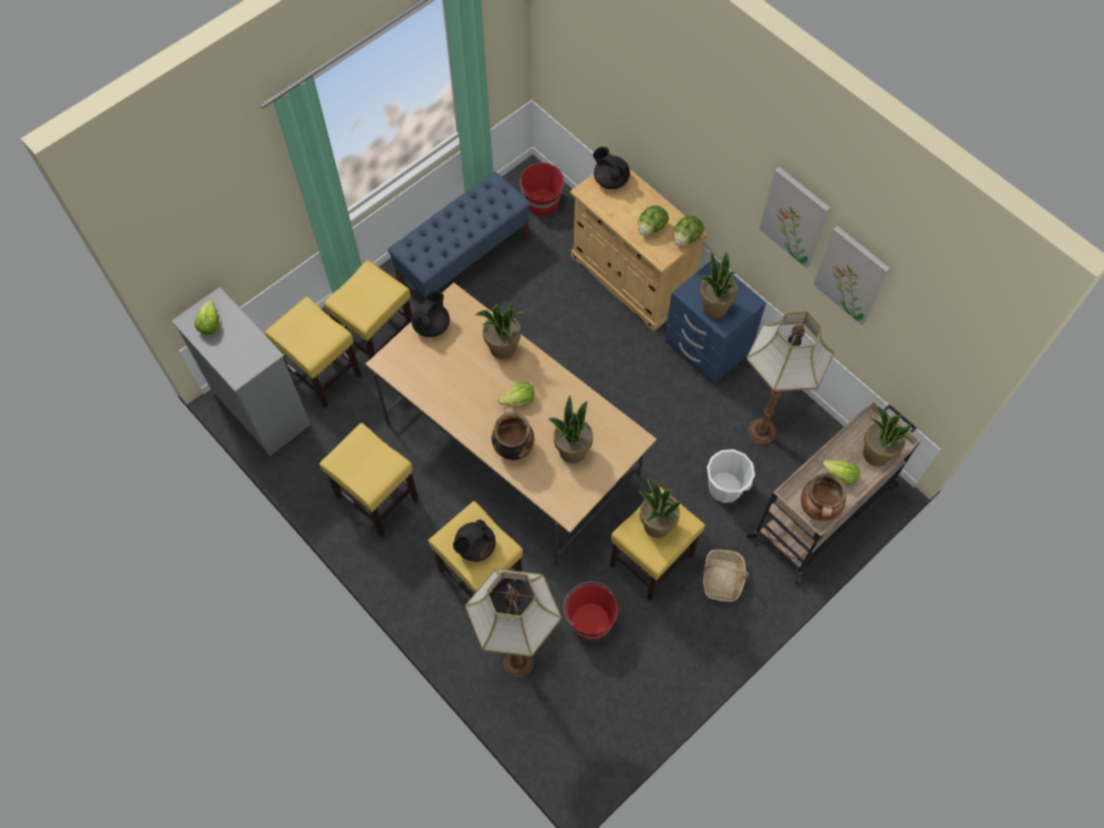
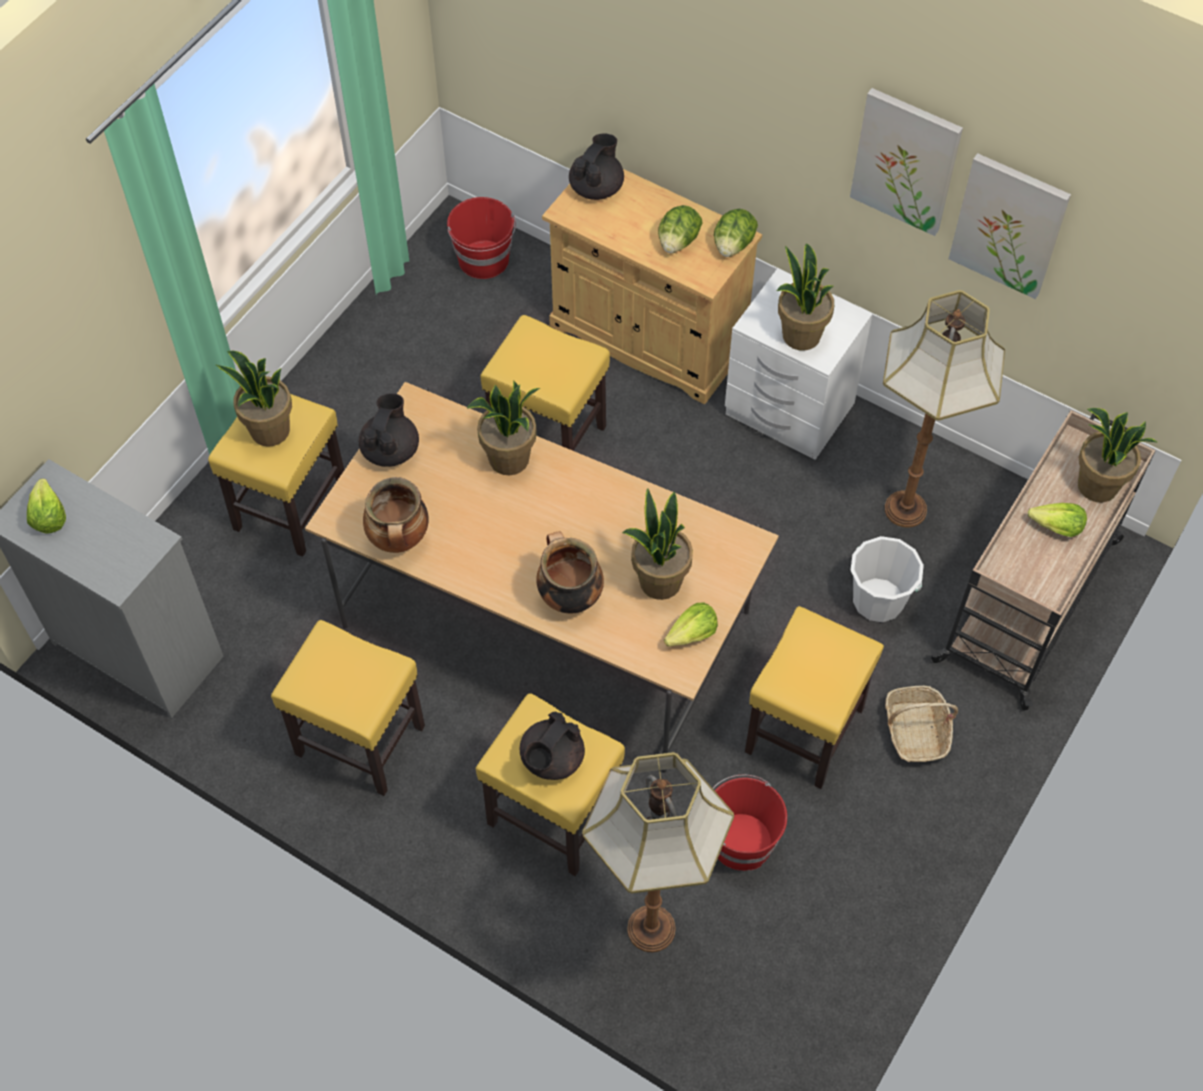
camera: 15 degrees left, 5 degrees down
(323, 374) = (221, 576): yellow stool -> yellow stool (549, 436)
(464, 259) = (390, 364): blue bench -> none
(518, 400) = (556, 528): lettuce -> lettuce (692, 634)
(610, 179) = (597, 187): black teapot -> black teapot turned 90 degrees clockwise
(656, 525) = (813, 662): potted plant -> potted plant (269, 431)
(706, 348) = (788, 411): blue nightstand -> white nightstand
(818, 509) = (1042, 581): cooking pot -> cooking pot (399, 540)

